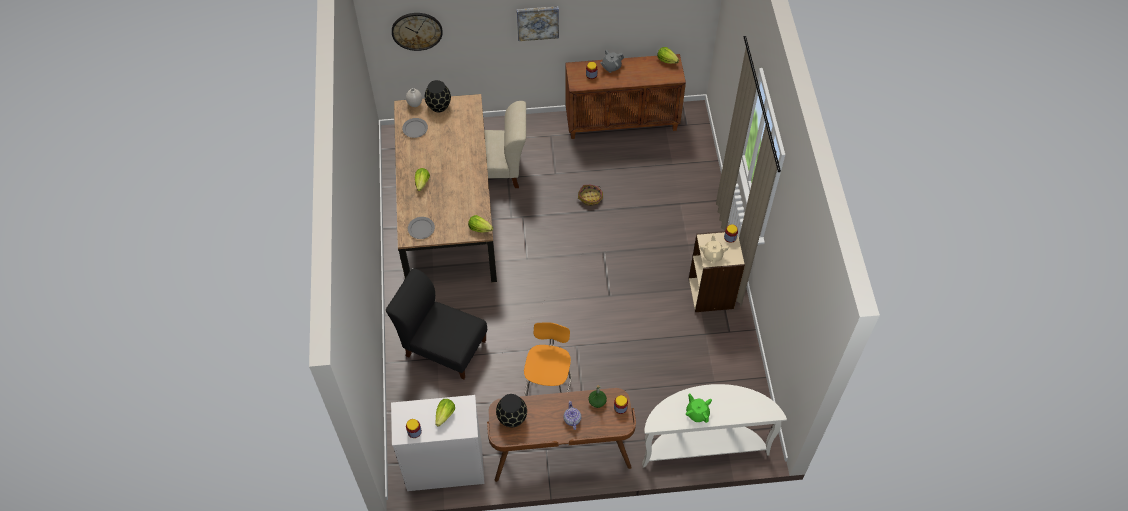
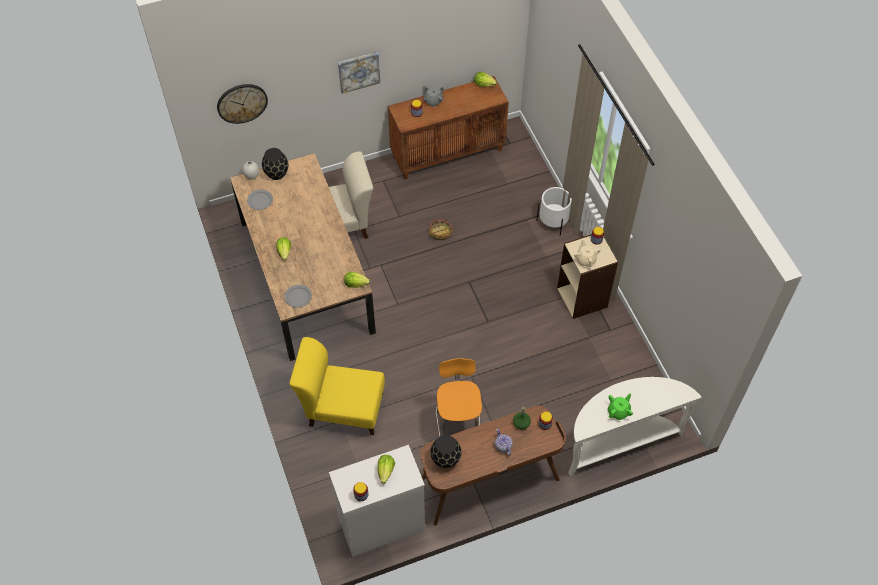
camera: 15 degrees left, 0 degrees up
(443, 346) = (342, 407): black chair -> yellow chair
(697, 413) = (618, 411): green teapot -> green teapot turned 90 degrees clockwise
(705, 212) = (553, 222): none -> white planter

